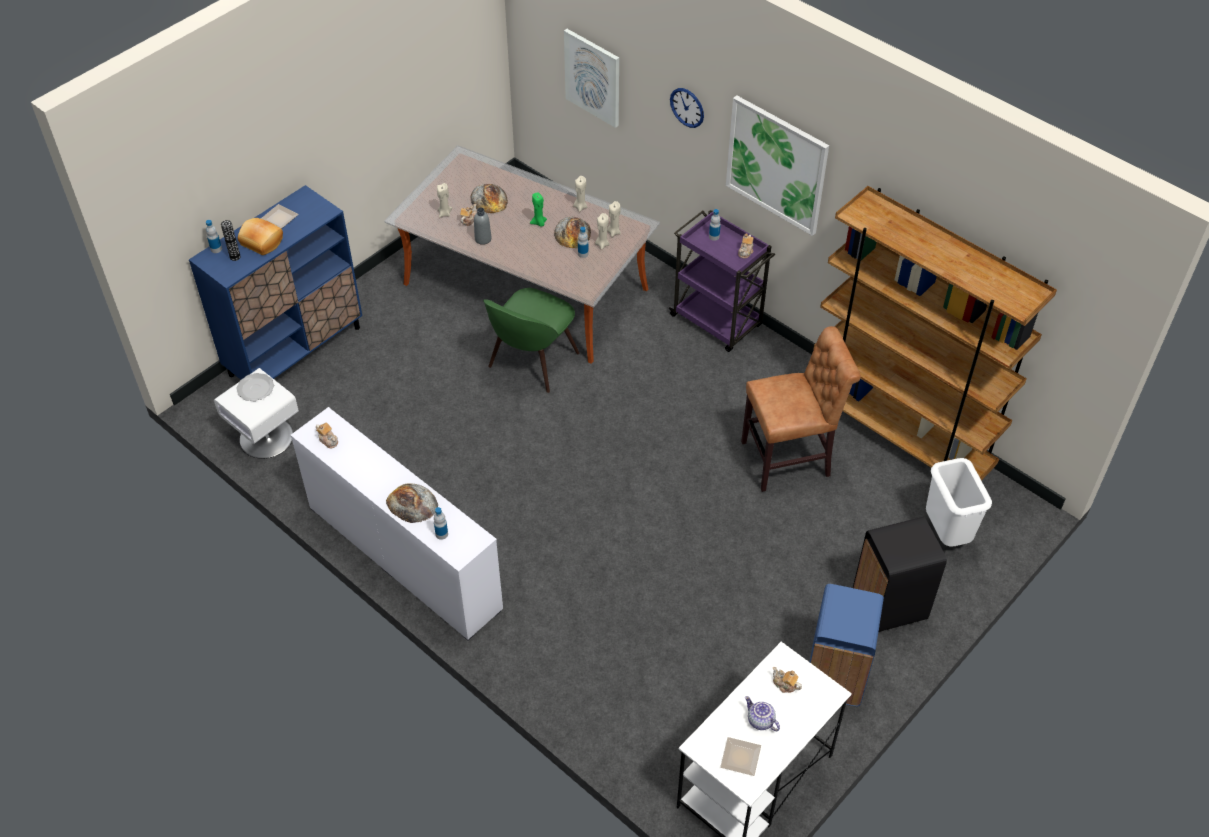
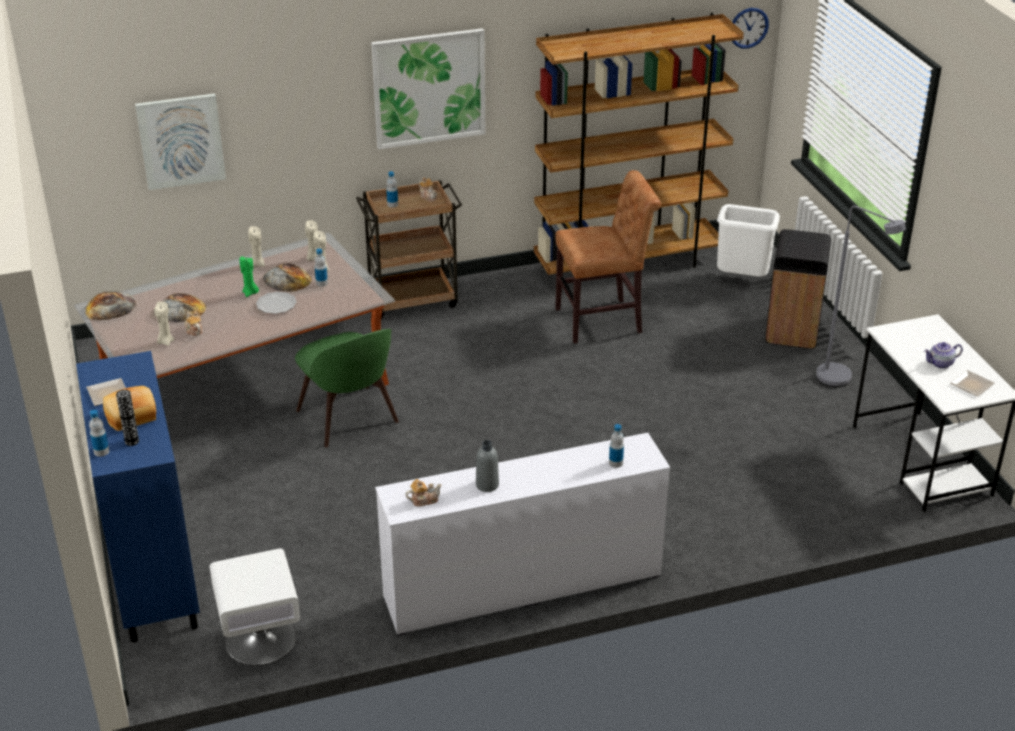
camera: 60 degrees left, 15 degrees down
(255, 388) = (240, 574): plate -> plate (275, 304)
(412, 503) = (560, 470): bread -> bread (110, 307)
(483, 239) = (231, 331): grey bottle -> grey bottle (487, 485)
(687, 107) = (312, 95): wall clock -> wall clock (748, 28)
(717, 322) = (413, 300): purple cart -> brown cart
(785, 684) = (911, 340): teapot -> none
(790, 458) = (603, 320): brown chair -> brown chair turned 60 degrees clockwise
(836, 674) = (842, 381): blue trash can -> grey floor lamp

